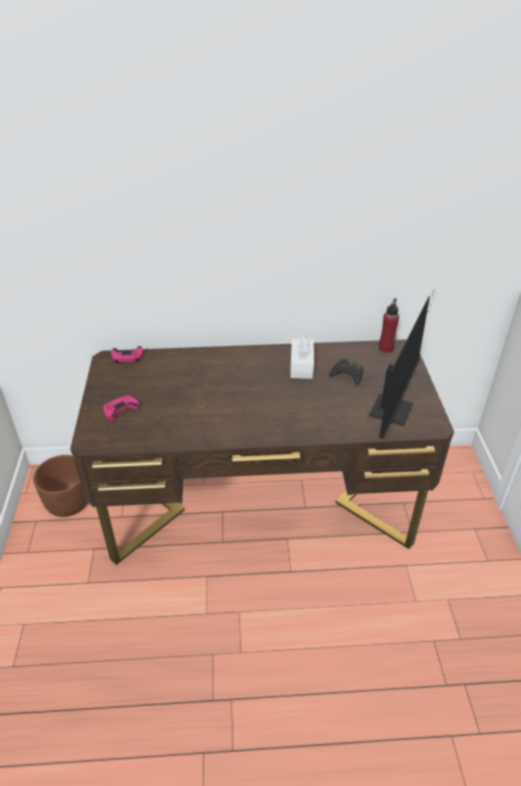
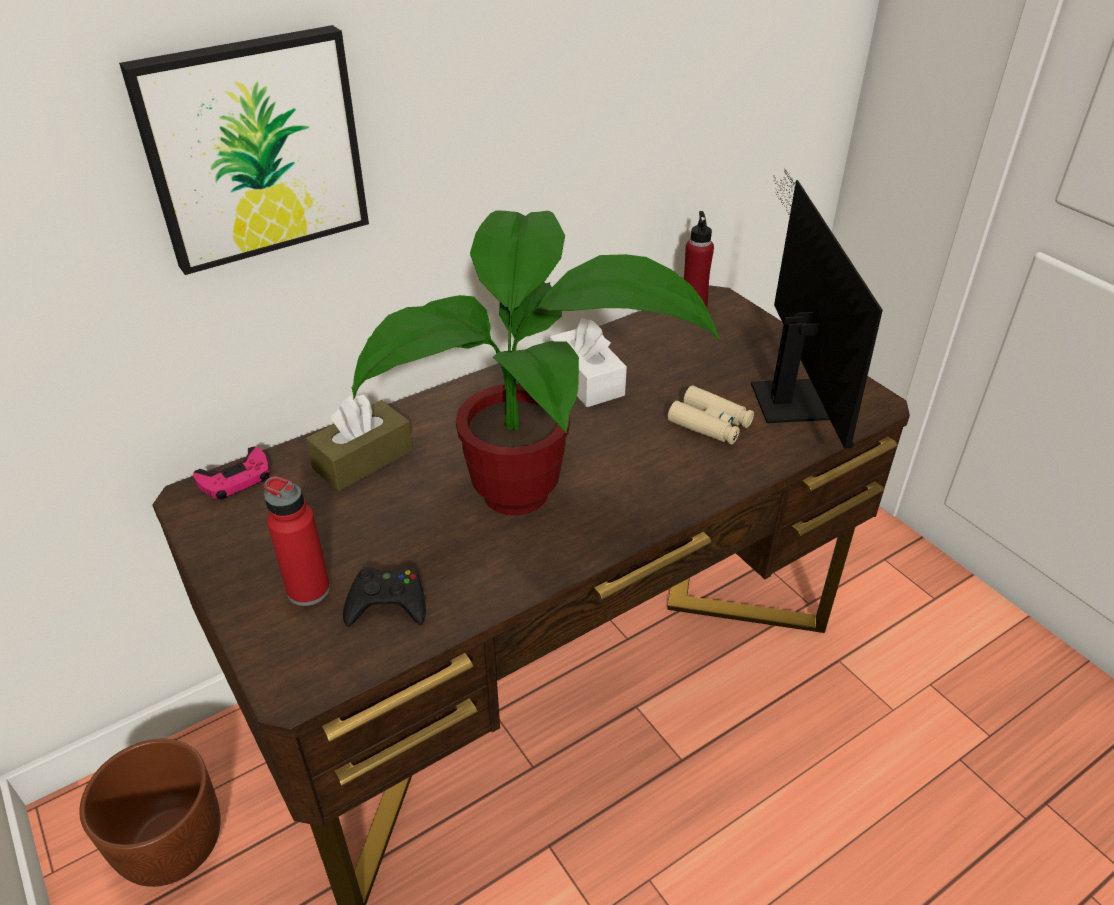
camera: 30 degrees left, 0 degrees up
(120, 409) = (308, 590): pink game controller -> red bottle
(159, 221) = (253, 148): none -> picture
(179, 366) = (363, 459): none -> brown tissue box
(233, 405) = (530, 492): none -> potted plant
(340, 405) = (710, 424): none -> beige binoculars
(347, 375) = (674, 369): black game controller -> black game controller (387, 603)

